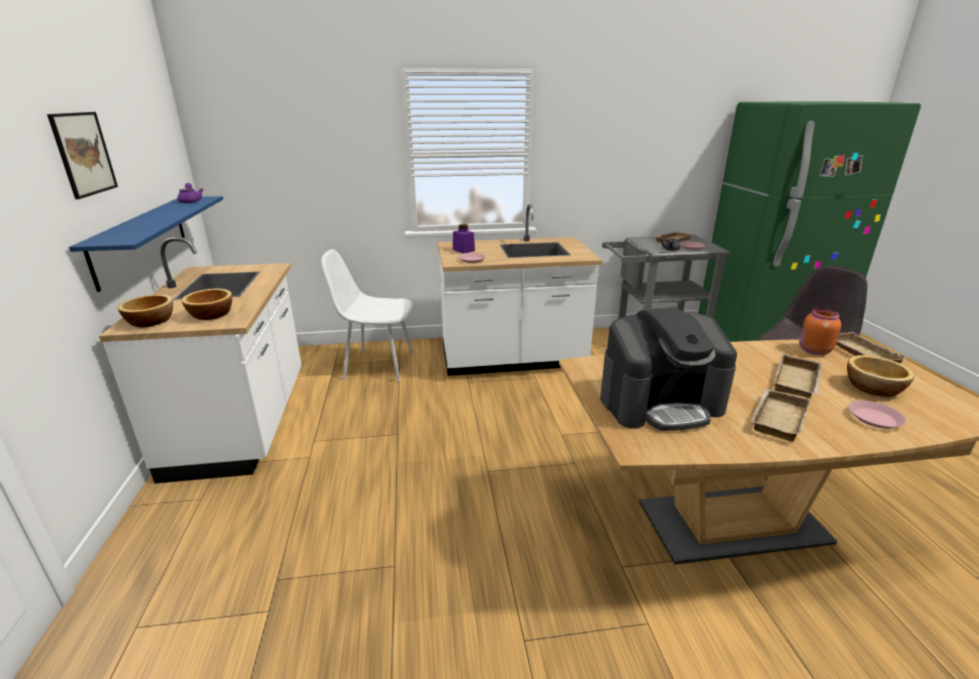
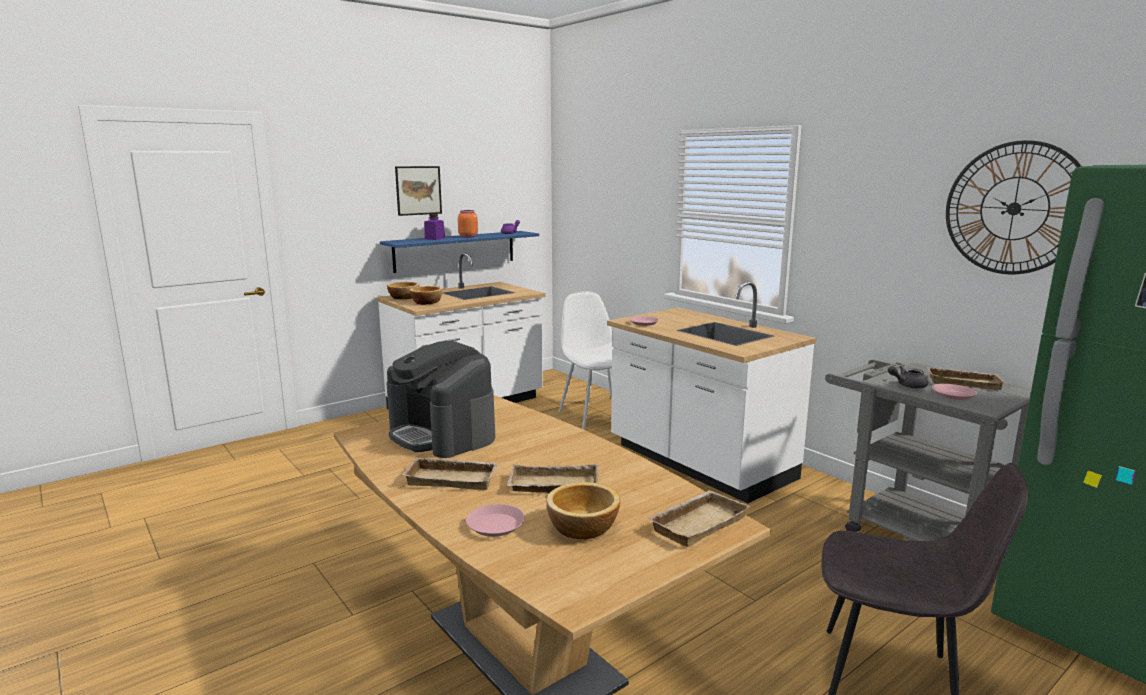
camera: 60 degrees right, 10 degrees down
(463, 250) = (668, 316): purple jar -> purple jar (434, 238)
(681, 130) = (1014, 208): none -> wall clock
(813, 350) = (664, 493): orange jar -> orange jar (468, 237)

